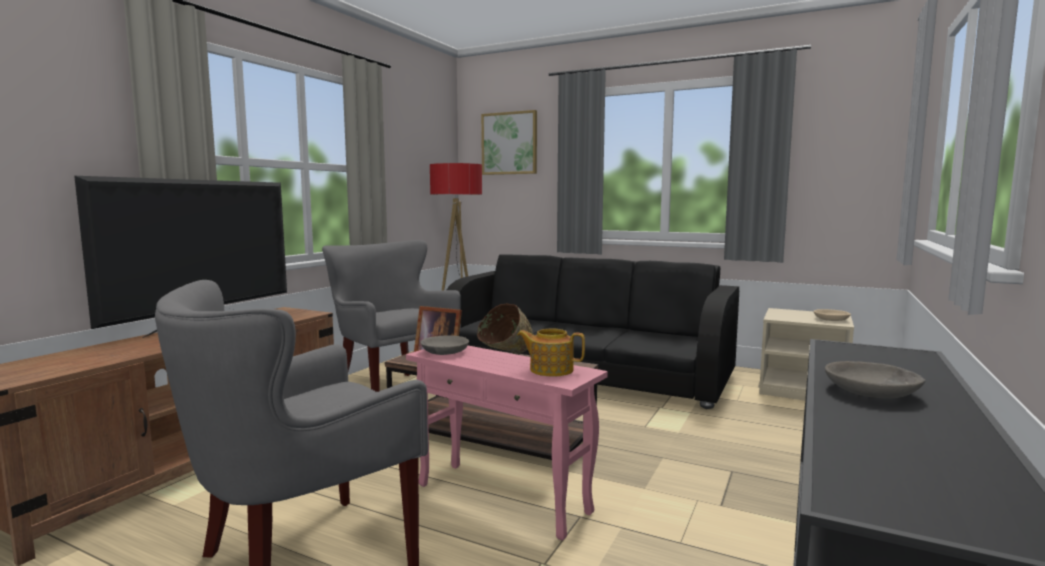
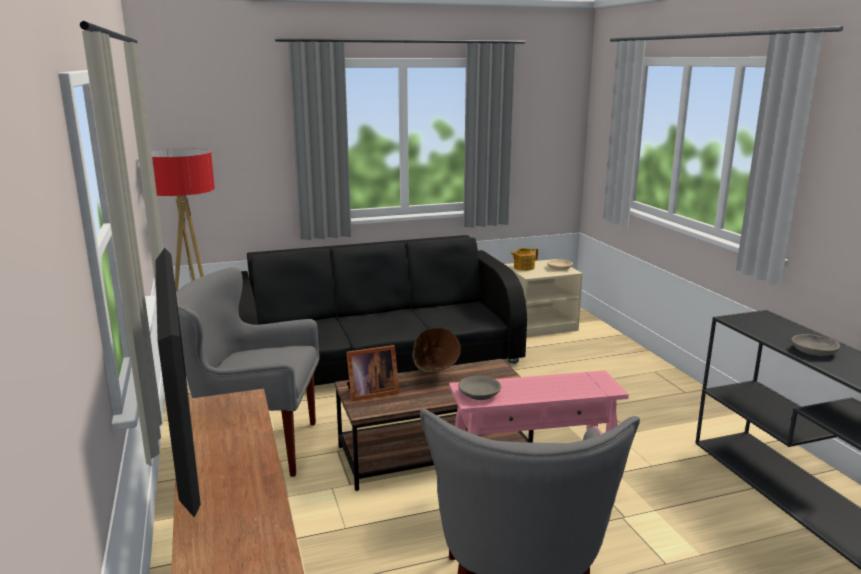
camera: 45 degrees left, 10 degrees up
(509, 143) = (218, 116): picture -> none
(550, 369) = (579, 382): teapot -> teapot (523, 267)

